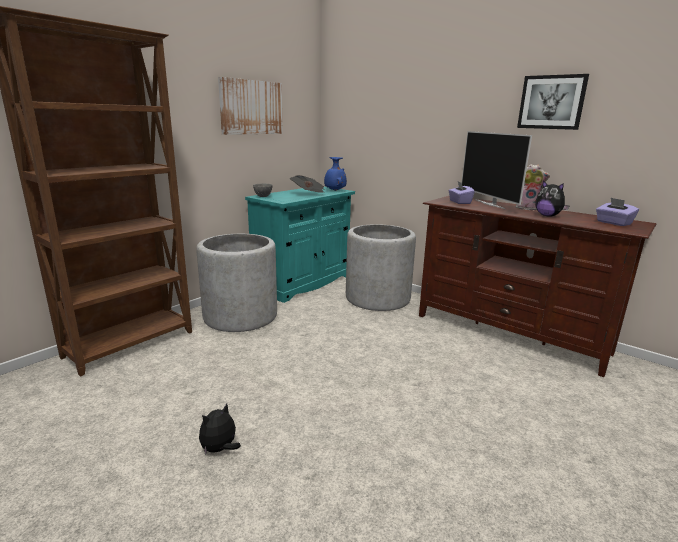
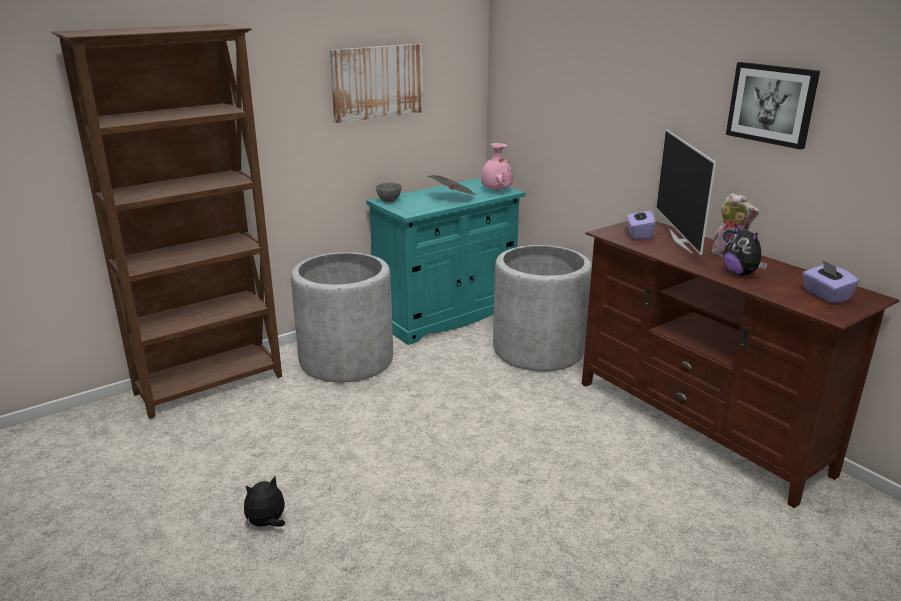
camera: 15 degrees right, 5 degrees up
(334, 190) = (496, 190): blue vase -> pink vase

